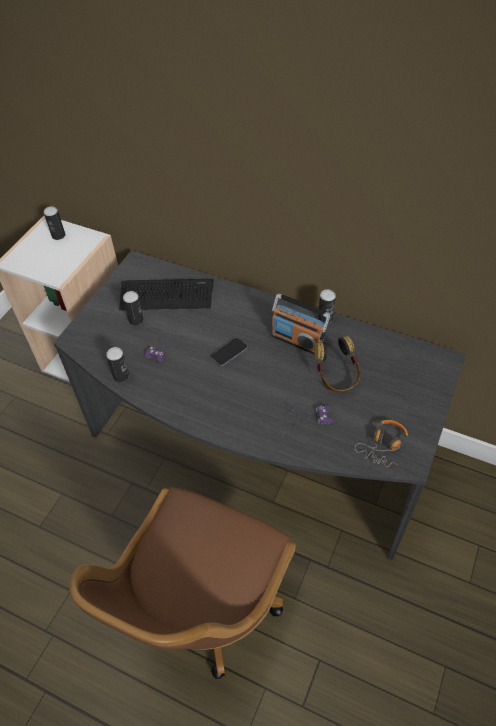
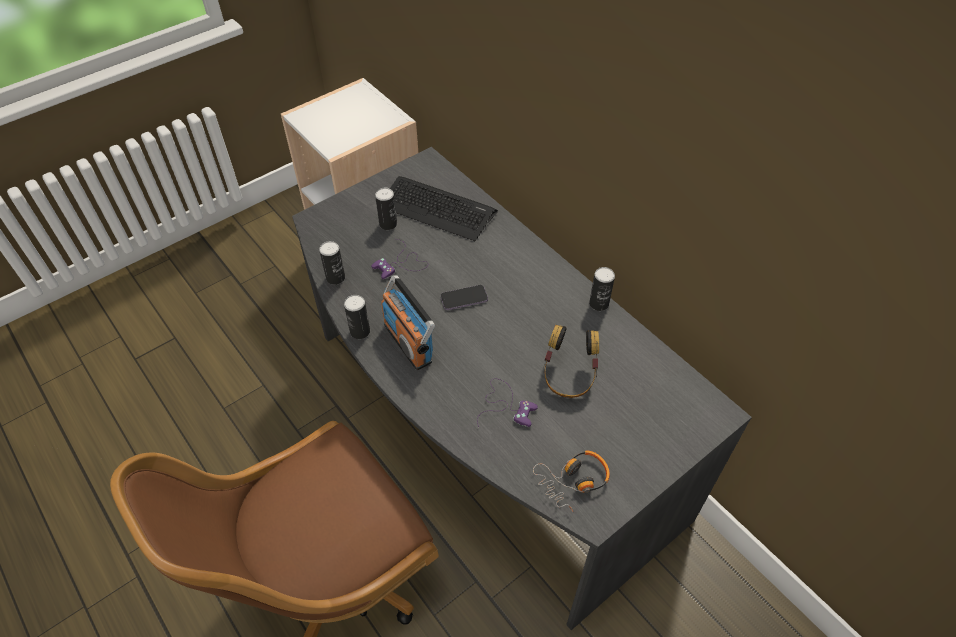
camera: 25 degrees right, 0 degrees up
(58, 235) = (362, 104): can -> can (360, 331)
(297, 340) = (550, 316): radio -> radio (408, 342)

